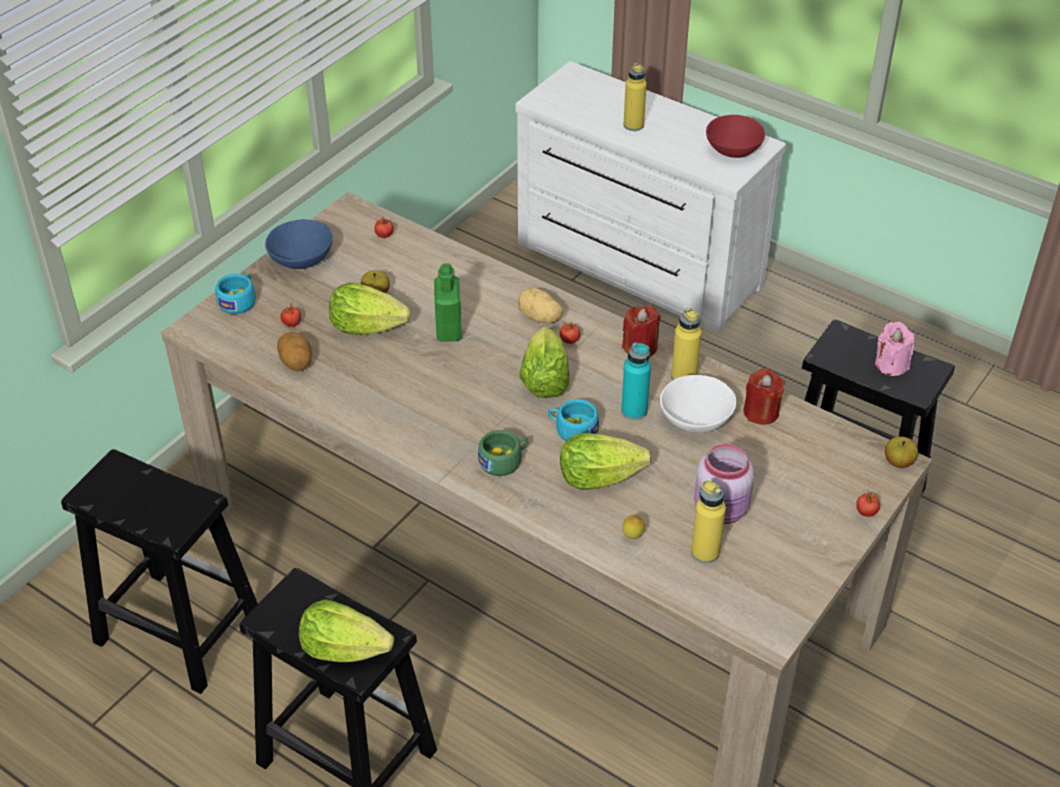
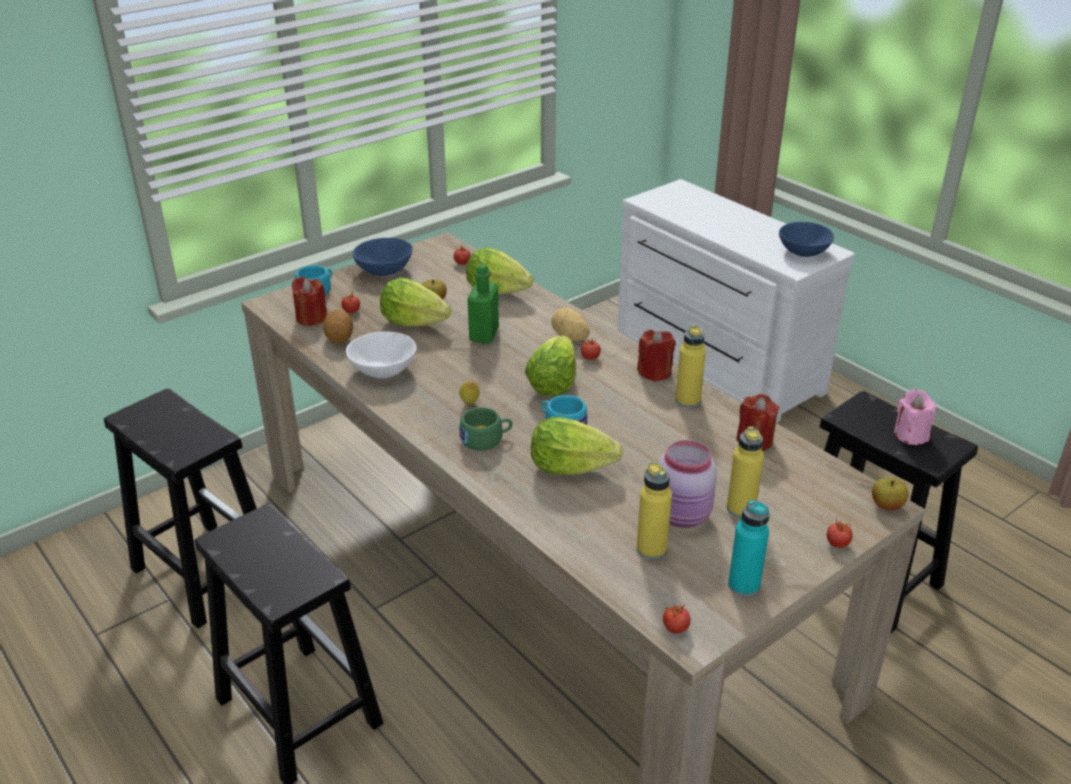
camera: 15 degrees right, 10 degrees down
(251, 340) = (311, 318): none -> red candle
(343, 649) = (275, 578): lettuce -> lettuce (497, 290)
(632, 537) = (582, 523): lemon -> lemon (470, 404)
(633, 125) = (719, 225): yellow bottle -> yellow bottle (741, 509)
(634, 411) = (628, 420): turquoise bottle -> turquoise bottle (743, 585)
(696, 420) = (686, 436): white bowl -> white bowl (383, 370)
(732, 150) = (802, 251): red bowl -> blue bowl
(752, 628) = (675, 628): none -> tomato

